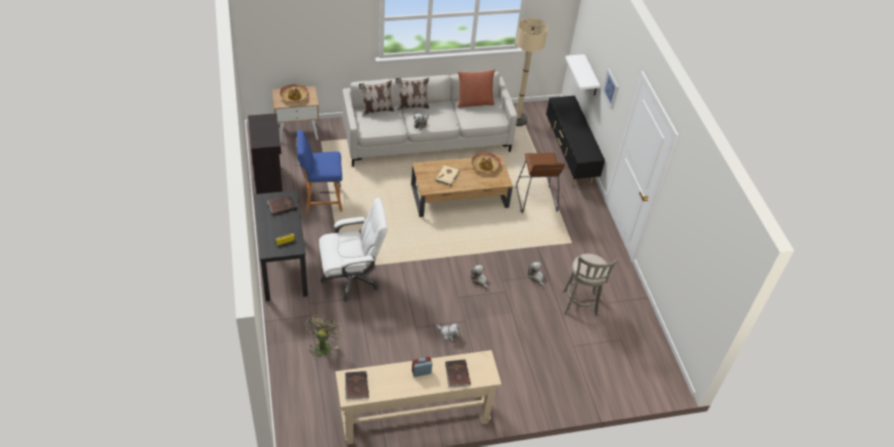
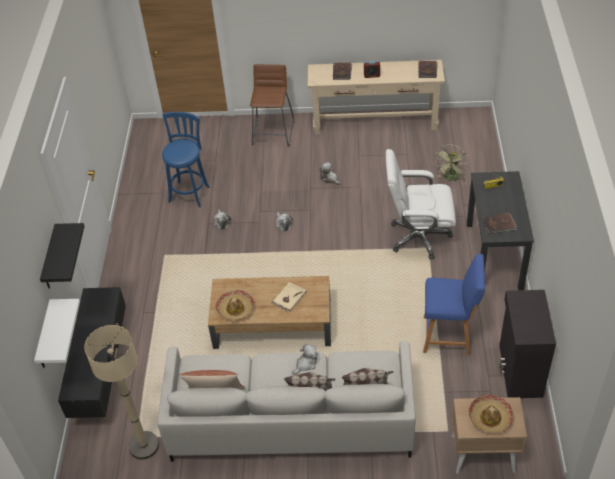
camera: 160 degrees left, 0 degrees up
(536, 199) = (178, 312): brown stool -> brown stool (273, 132)
(580, 305) = (190, 193): grey stool -> blue stool
(611, 89) = (50, 259): picture -> black shelf

